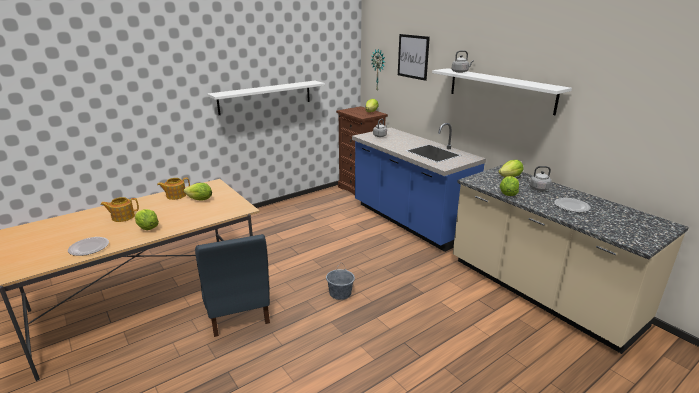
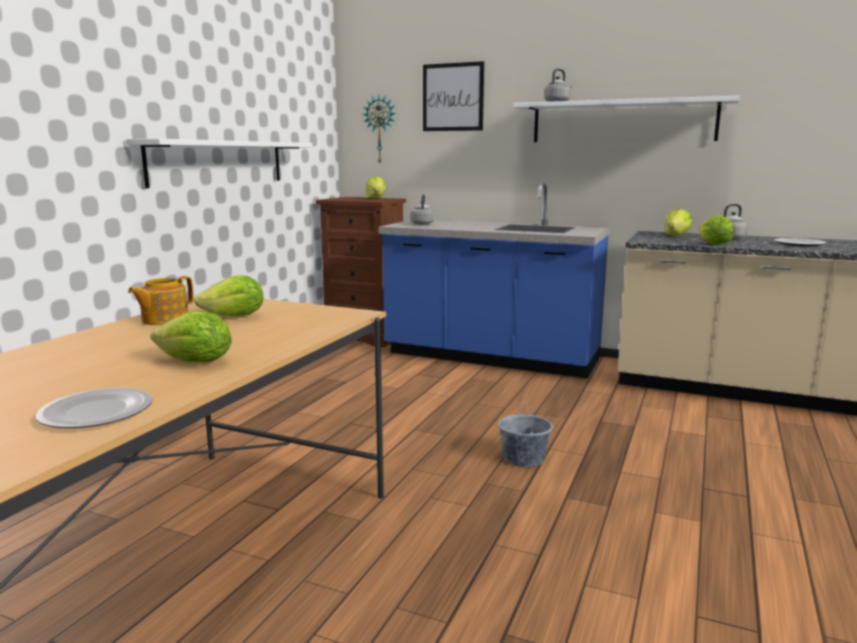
camera: 30 degrees left, 10 degrees down
(122, 217) = (90, 360): teapot -> none
(238, 311) = (385, 535): blue chair -> none

